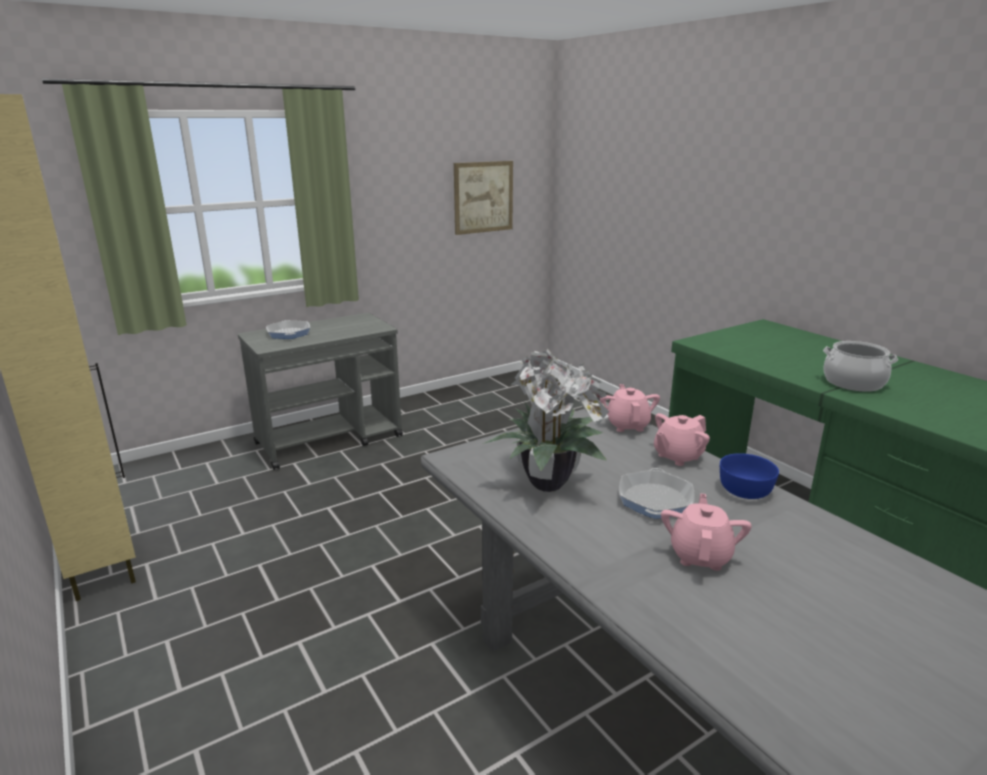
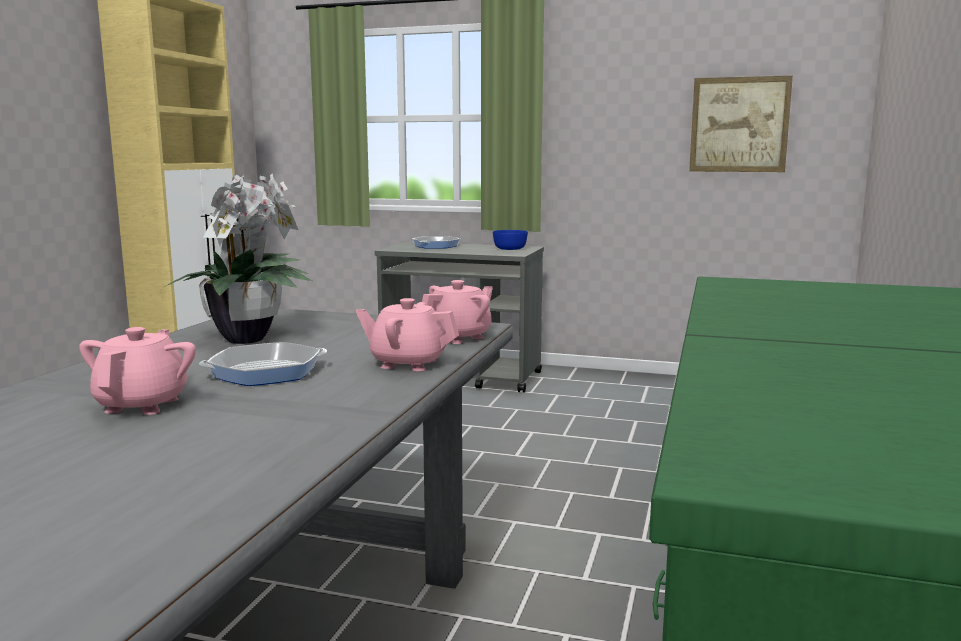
camera: 50 degrees right, 10 degrees down
(700, 556) = (143, 404): pink teapot -> pink teapot turned 60 degrees counterclockwise
(745, 489) = (360, 399): blue bowl -> blue bowl (510, 248)
(853, 382) = (795, 341): cooking pot -> none

